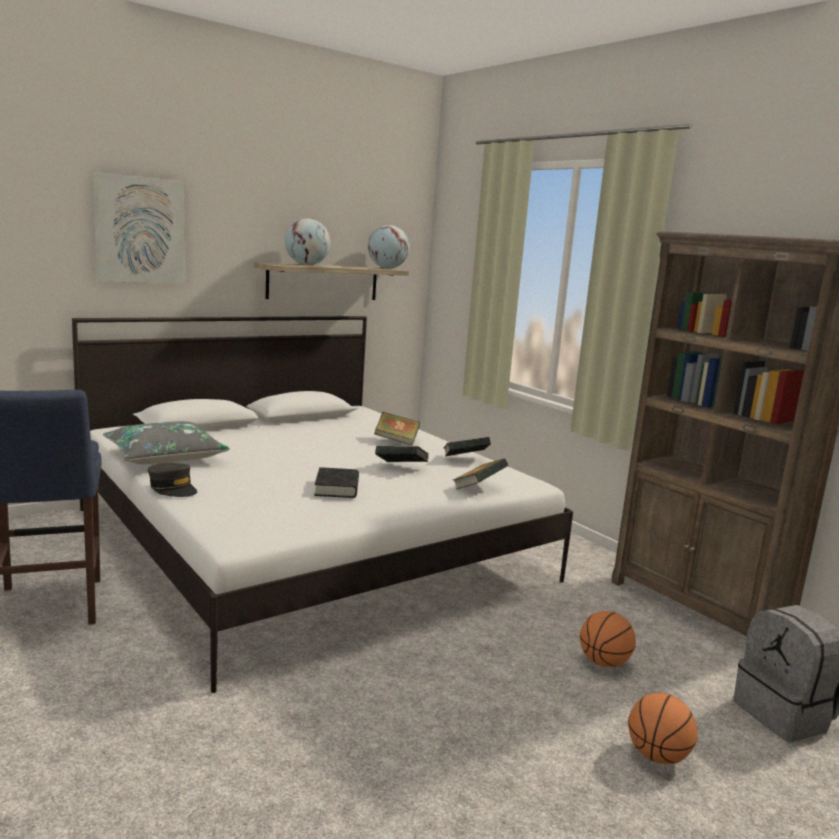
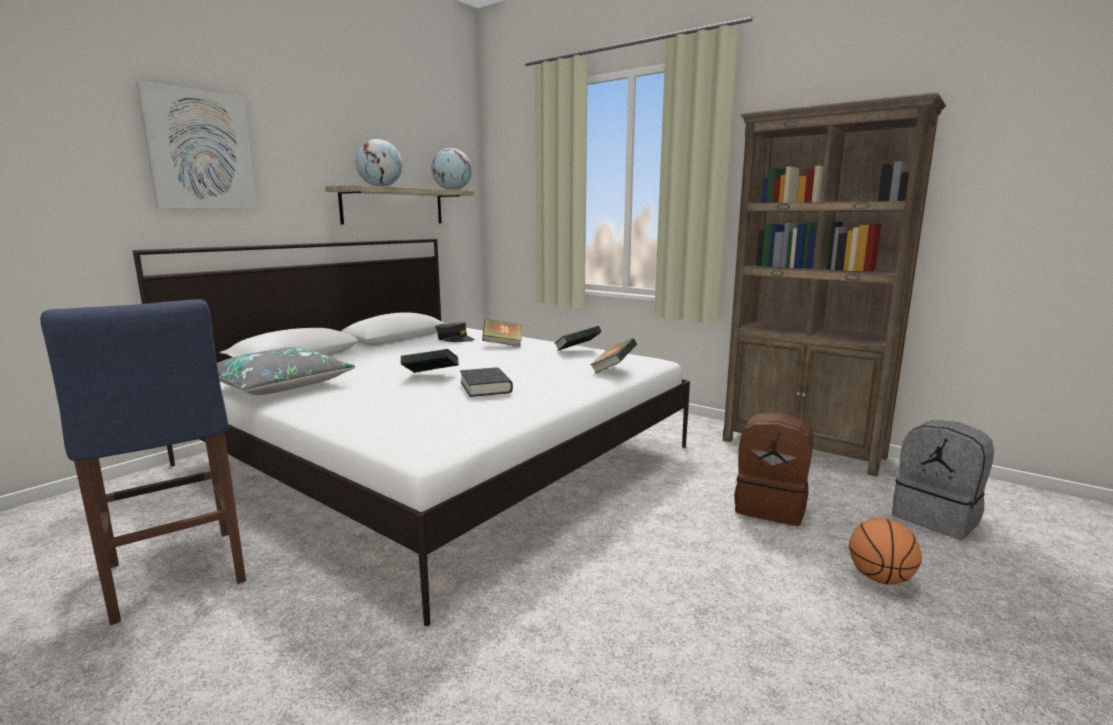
camera: 15 degrees left, 0 degrees up
(173, 488) = (311, 412): grey cap -> grey cap (455, 339)
(401, 468) = (528, 364): book -> book (431, 376)
(603, 663) = (771, 507): basketball -> brown backpack

